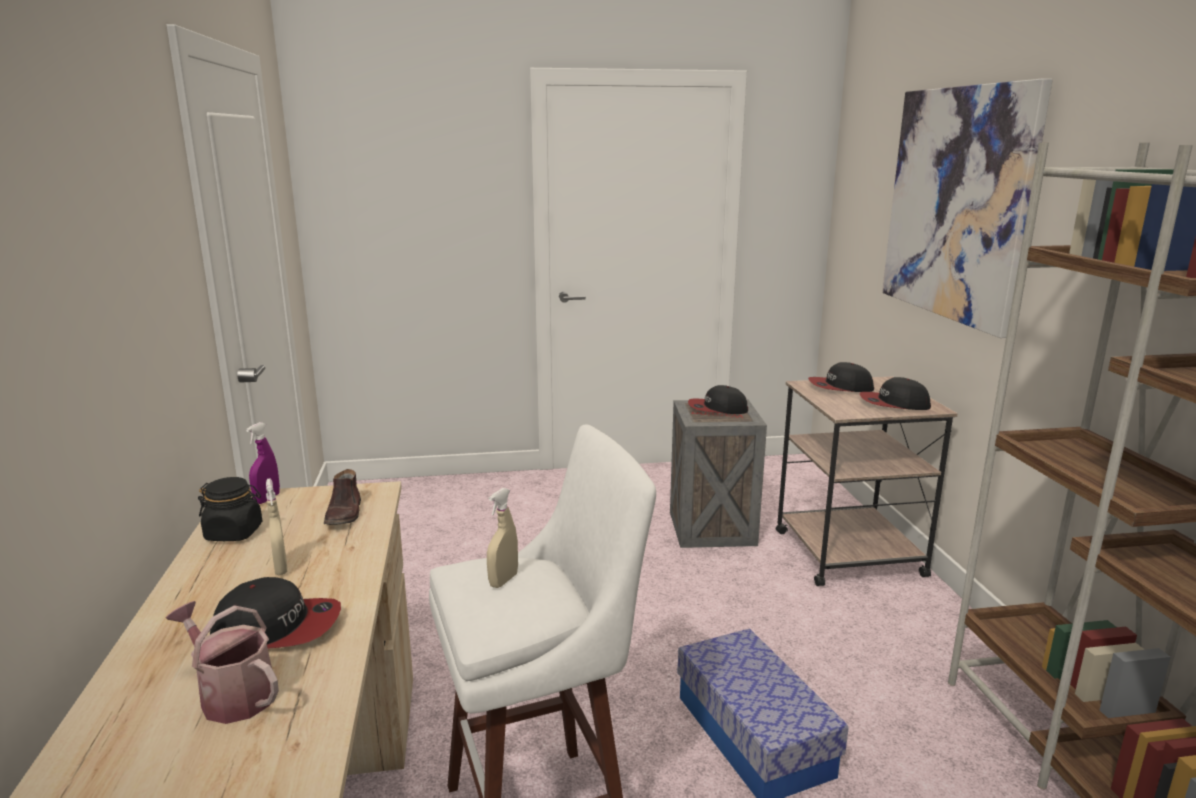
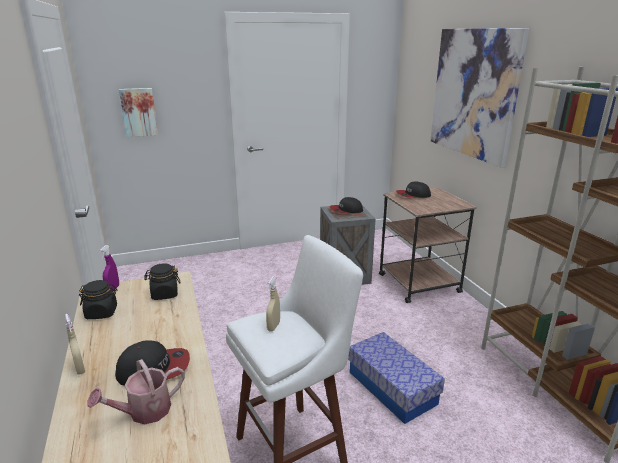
camera: 10 degrees left, 5 degrees up
(232, 695) = (144, 412): watering can -> watering can turned 60 degrees counterclockwise
(281, 568) = (140, 332): beige spray bottle -> beige spray bottle (80, 368)
(344, 513) = (164, 294): brown shoe -> black jar
(383, 228) = (139, 112): none -> picture
(893, 404) = (443, 203): cap -> none

